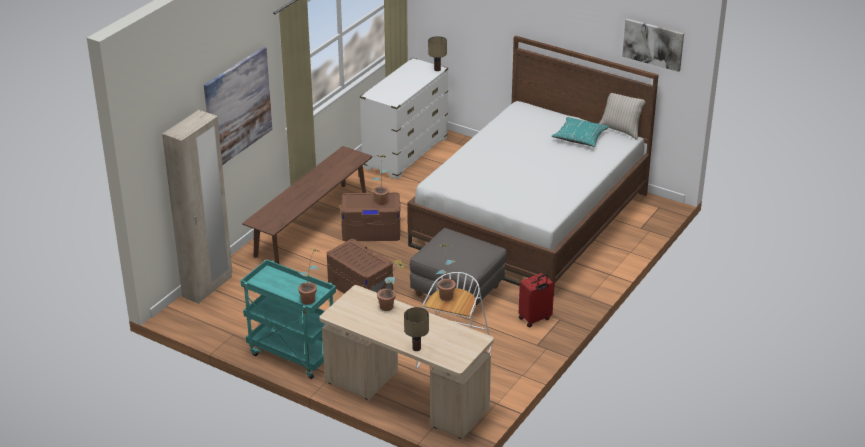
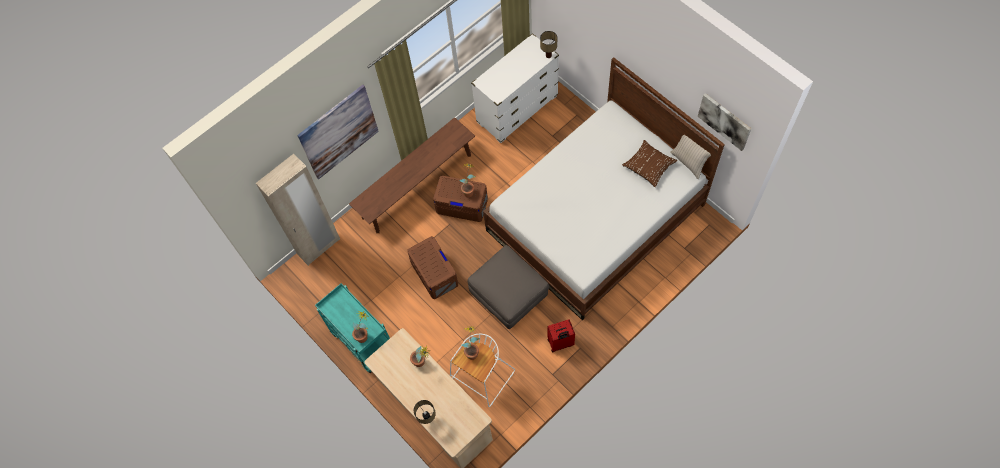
camera: 20 degrees right, 30 degrees up
(580, 137) = (648, 166): turquoise pillow -> brown pillow

